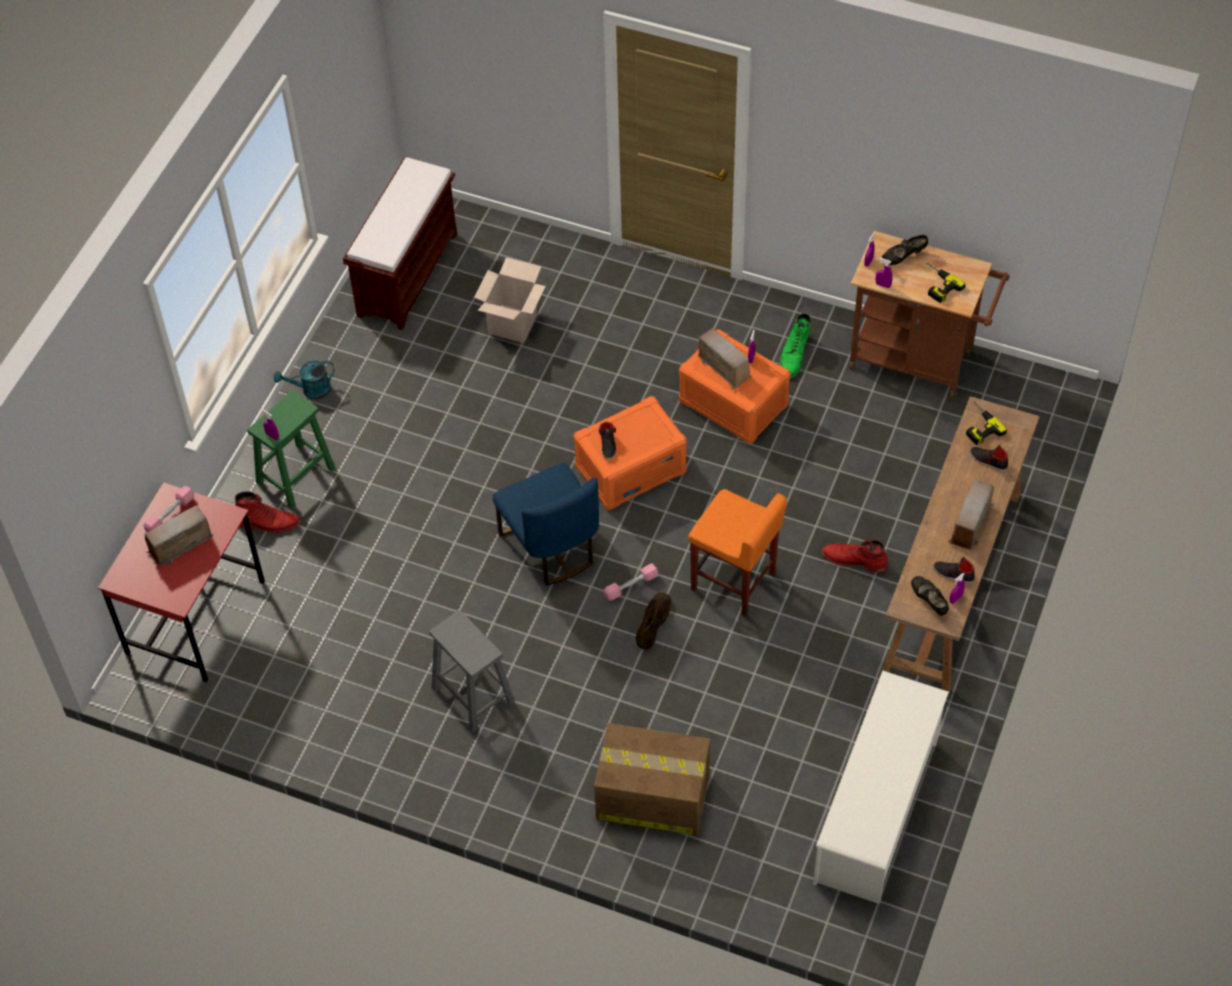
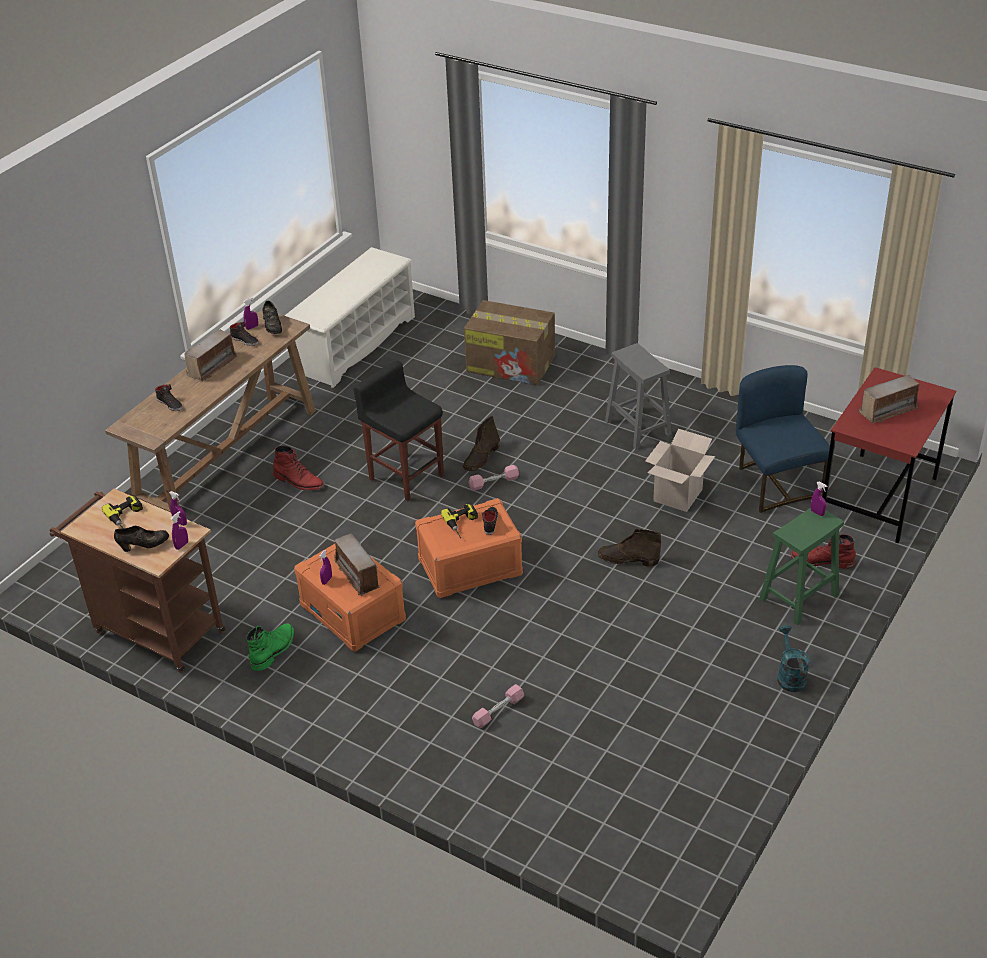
camera: 170 degrees left, 15 degrees down
(170, 515) = (903, 432): pink dumbbell -> pink dumbbell (498, 711)
(311, 390) = (789, 676): turquoise watering can -> turquoise watering can turned 90 degrees counterclockwise
(407, 273) = (680, 796): brown bench -> none
(469, 500) = (627, 559): none -> brown boot
(512, 323) = (562, 720): cardboard box -> cardboard box (677, 495)
(551, 547) = (557, 516): blue chair -> blue chair (776, 483)
(734, 582) = (405, 476): orange stool -> black stool
(978, 425) = (161, 428): power drill -> power drill (463, 524)

